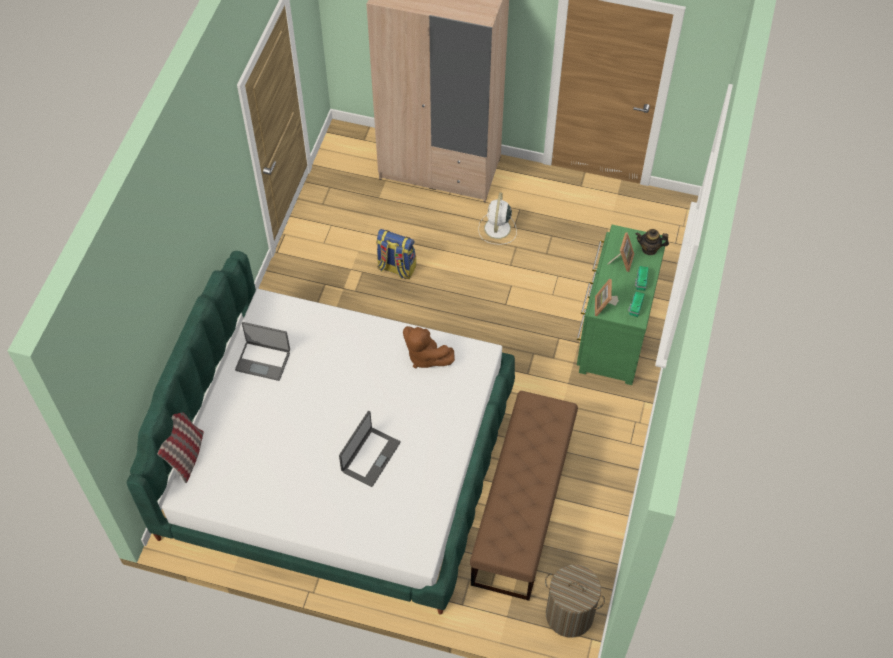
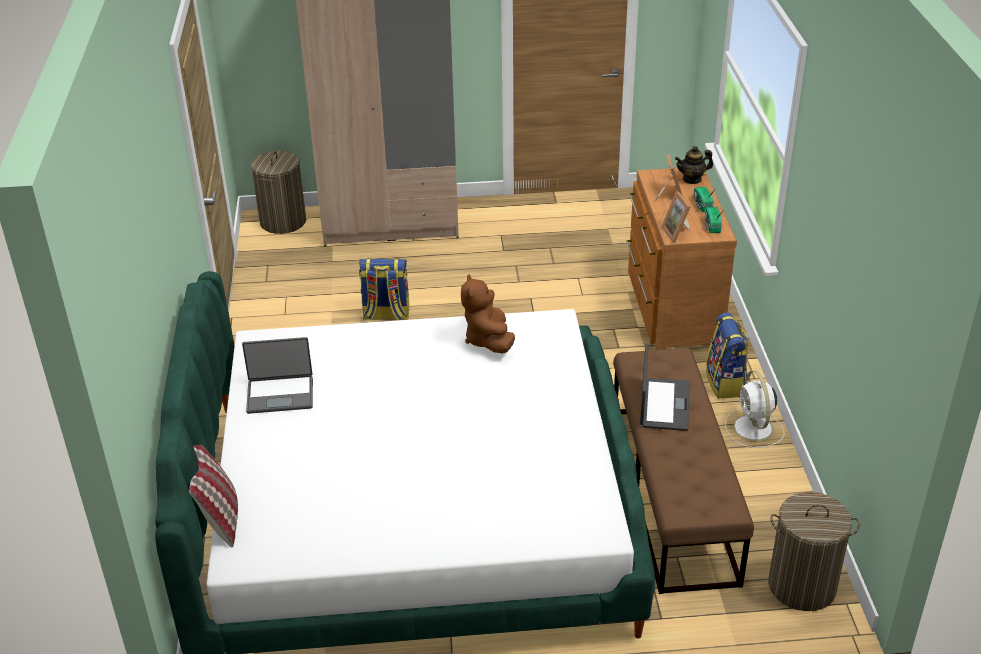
camera: 20 degrees left, 20 degrees down
(358, 141) = (283, 221): none -> laundry basket
(370, 456) = (475, 450): laptop -> laptop (663, 404)
(425, 356) = (488, 340): brown plush toy -> brown plush toy turned 60 degrees clockwise
(497, 229) = (485, 256): white fan -> white fan (753, 429)
(613, 333) = (671, 310): green dresser -> brown dresser
(615, 420) = (725, 383): none -> backpack

